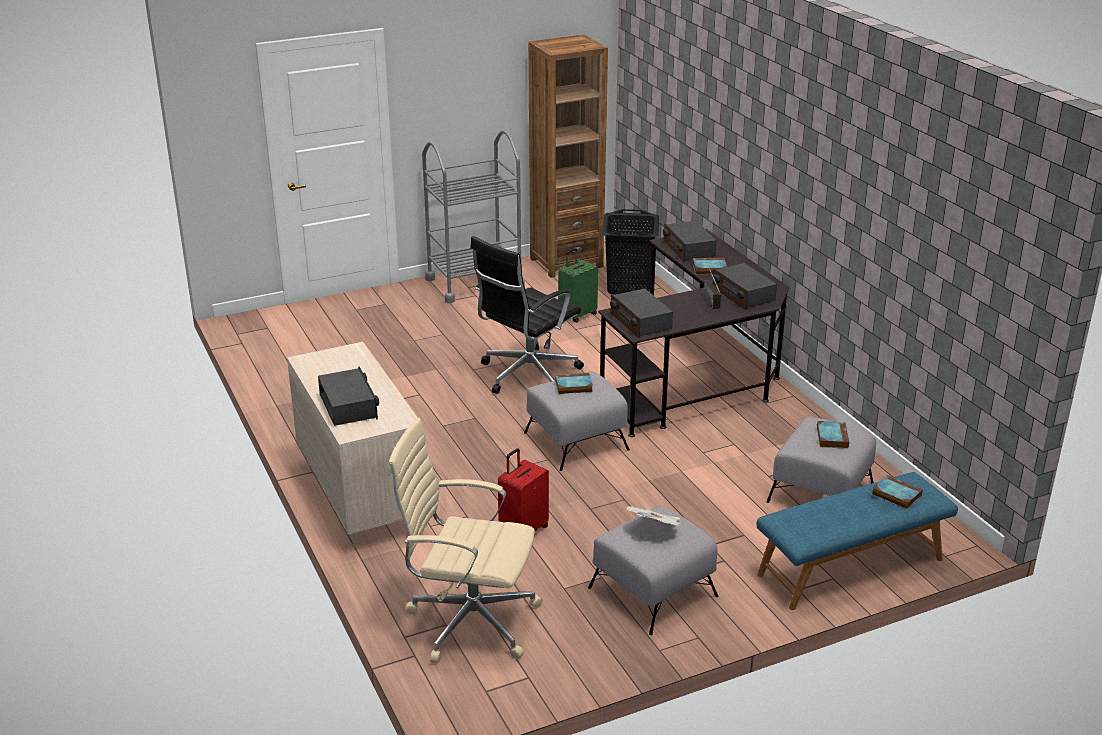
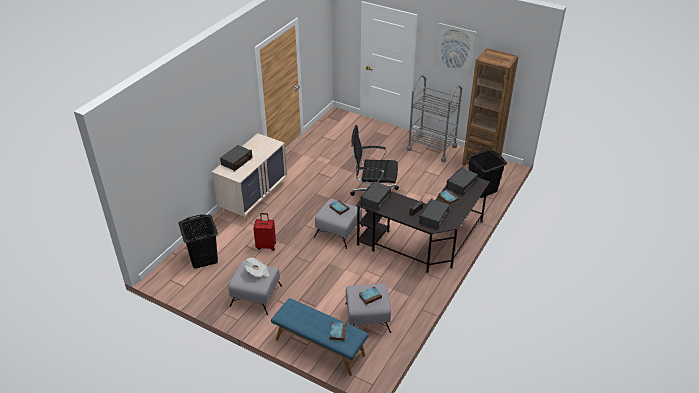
camera: 55 degrees right, 10 degrees up
(468, 68) = (455, 48): none -> picture
(469, 620) = (203, 258): beige office chair -> black laundry basket
(577, 315) = (438, 186): green suitcase -> none

